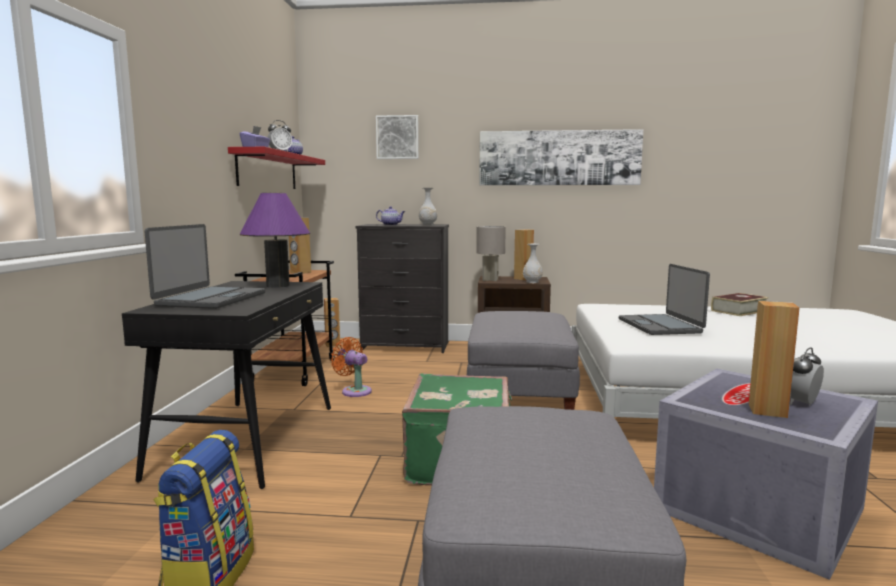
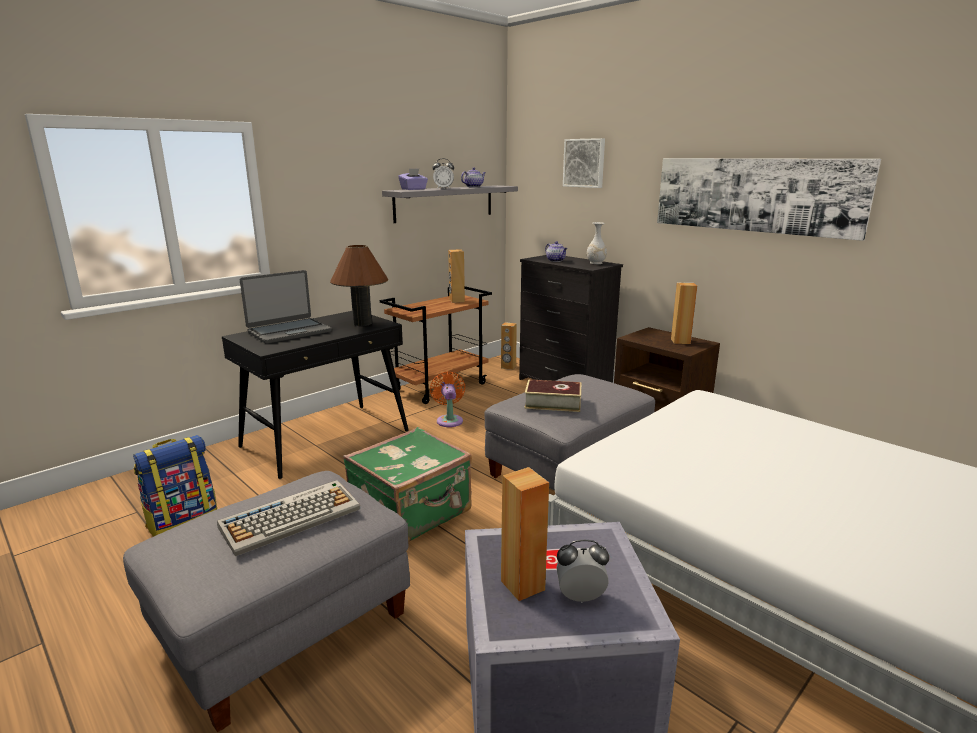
camera: 40 degrees right, 10 degrees up
(268, 171) = (444, 203): red shelf -> grey shelf
(278, 286) = (362, 323): purple table lamp -> brown table lamp
(490, 280) = (640, 336): grey table lamp -> none
(532, 282) = (677, 348): white vase -> none
(544, 434) = (291, 517): none -> keyboard
(660, 326) = (692, 448): laptop -> none
(738, 311) = (871, 458): book -> book (553, 403)

